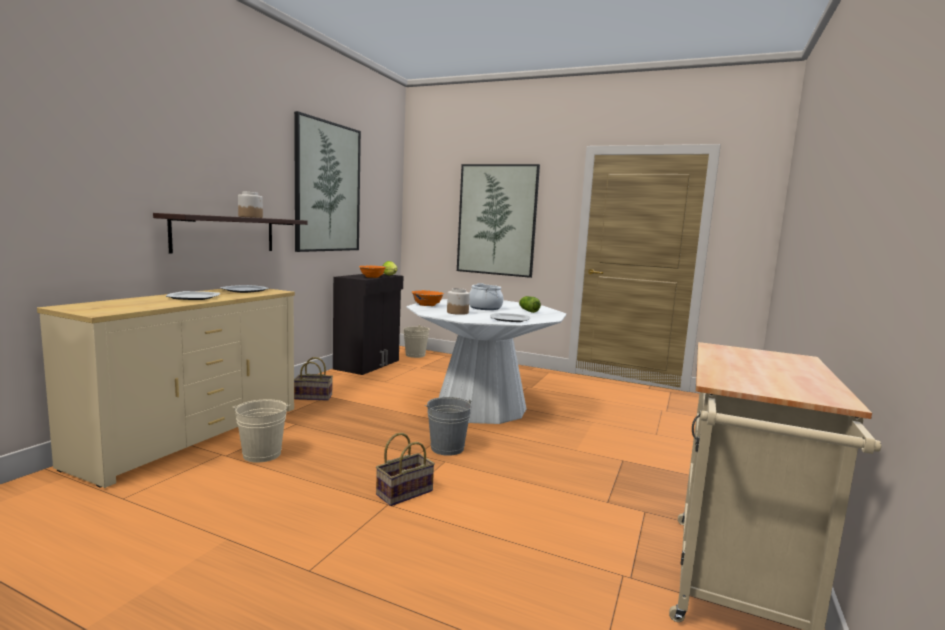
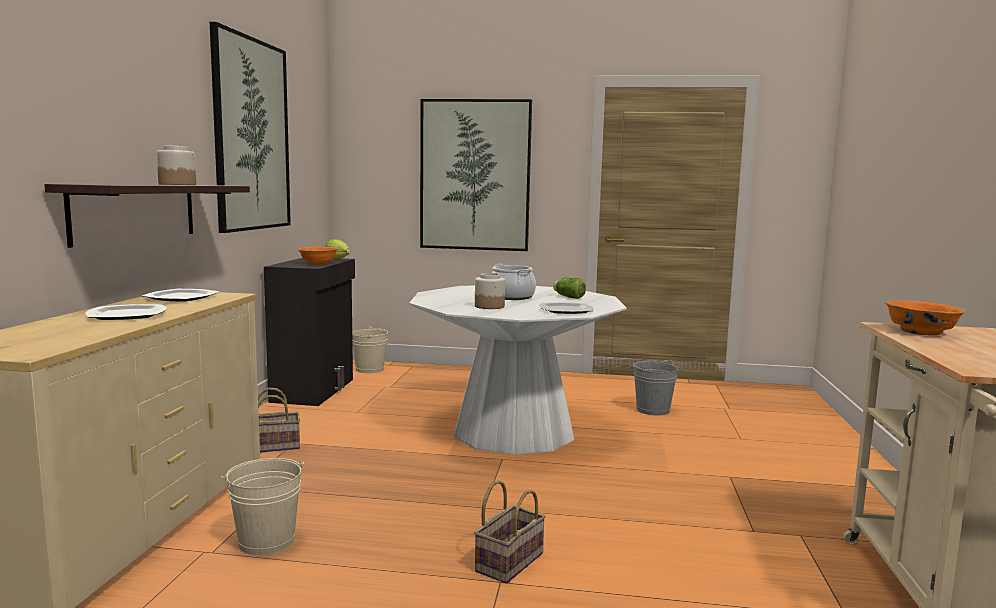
camera: 15 degrees left, 0 degrees up
(427, 305) = (433, 298): orange bowl -> orange bowl (920, 332)
(447, 448) = (515, 493): grey bucket -> grey bucket (653, 410)

